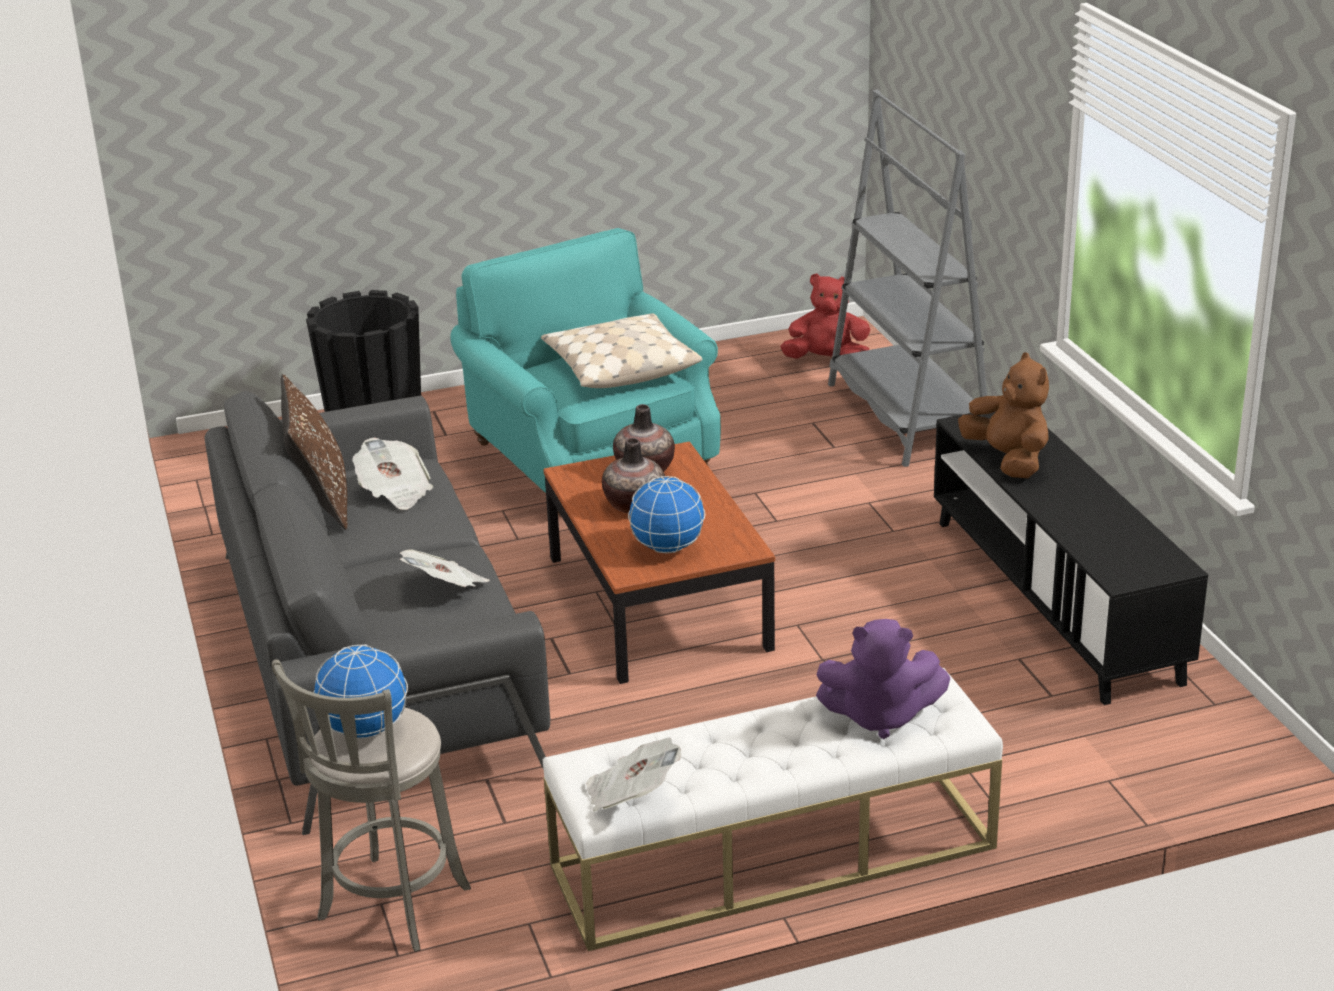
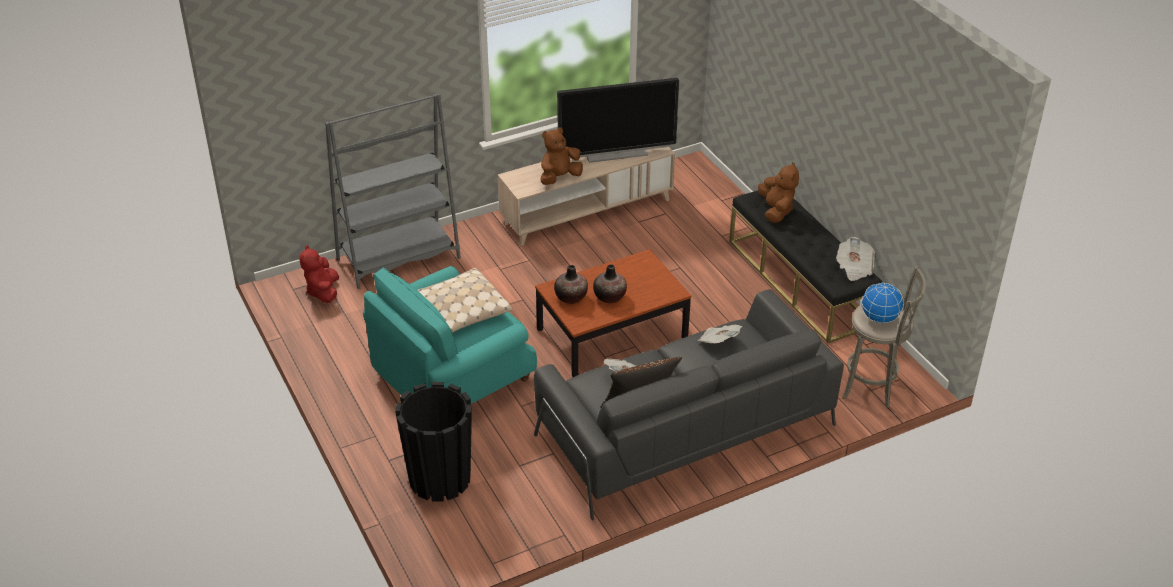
camera: 100 degrees left, 10 degrees up
(667, 547) = (650, 282): globe -> none
(772, 857) = (799, 282): white bench -> black bench
(880, 716) = (776, 211): purple plush toy -> brown plush toy
(1054, 599) = (587, 211): black tv stand -> beige tv stand
(1103, 524) = (616, 153): none -> television

